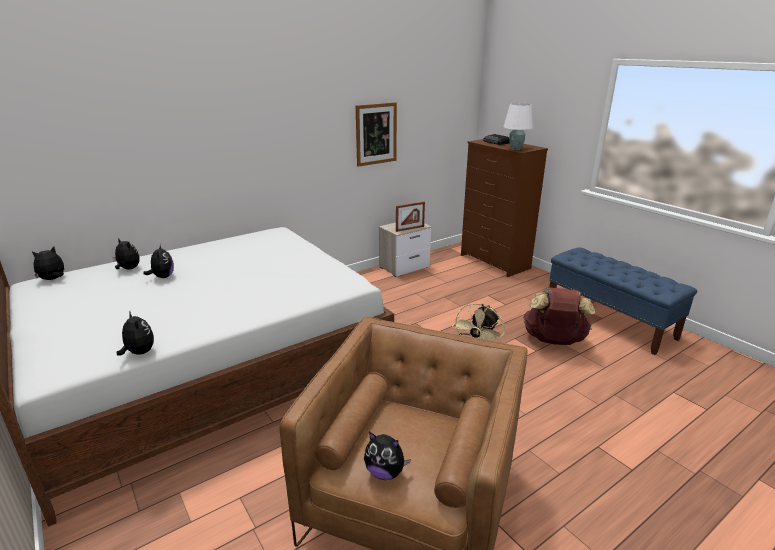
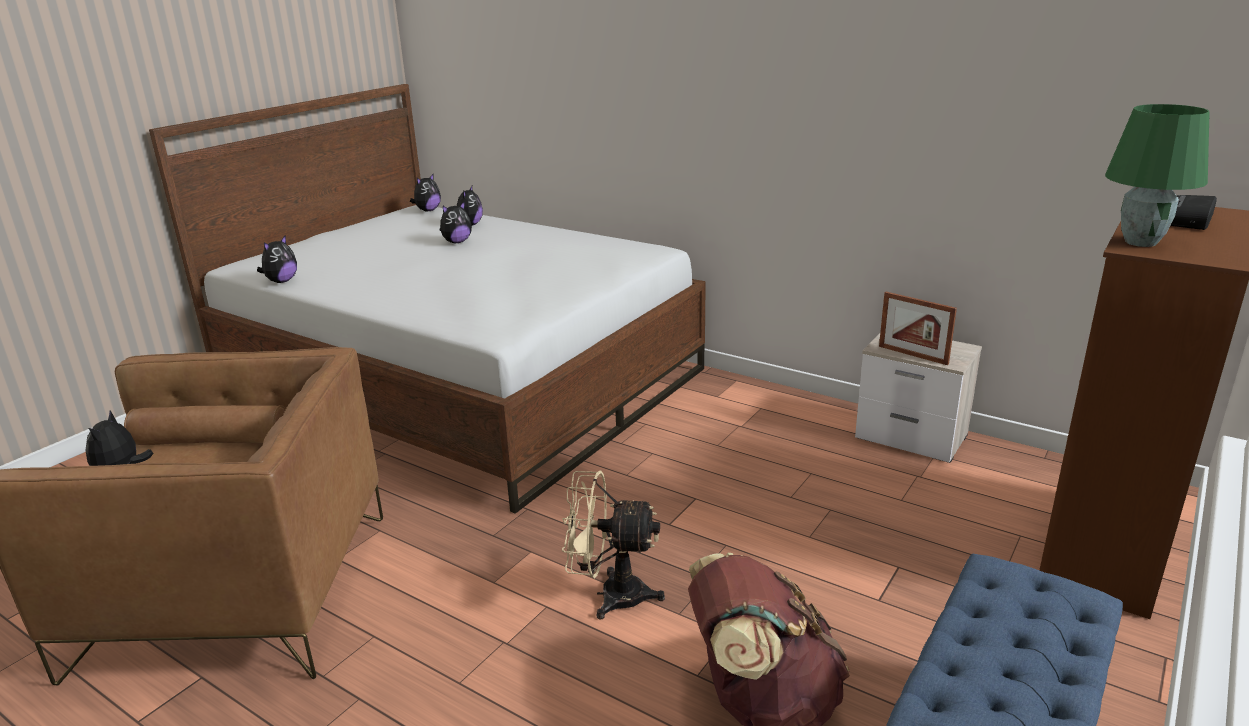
camera: 70 degrees right, 0 degrees up
(53, 279) = (428, 210): plush toy -> plush toy turned 105 degrees clockwise
(376, 134) = (910, 131): picture -> none
(515, 149) = (1140, 242): white table lamp -> green table lamp

